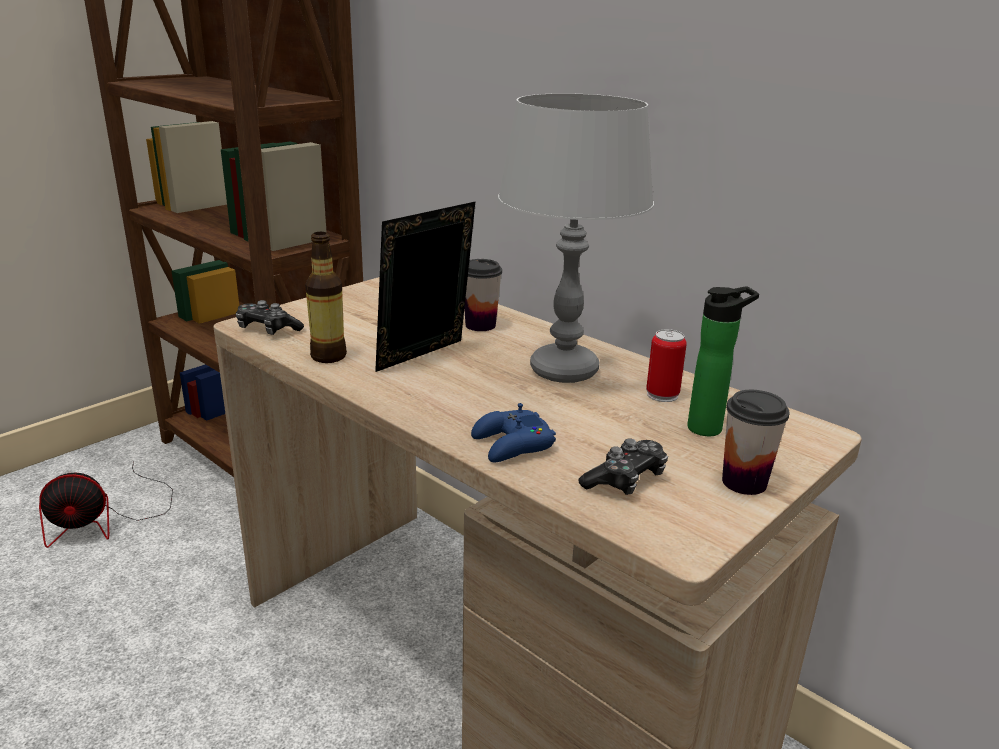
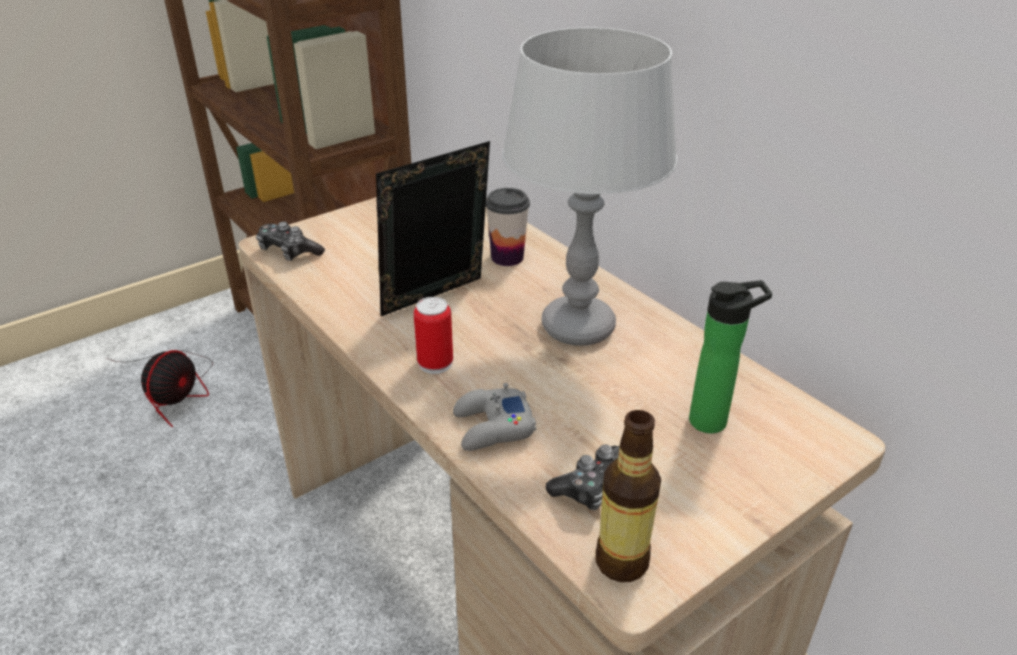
camera: 10 degrees right, 10 degrees up
(107, 519) = (175, 391): fan -> fan turned 60 degrees counterclockwise
(328, 356) = (339, 292): bottle -> bottle (621, 561)
(512, 444) = (492, 427): blue game controller -> grey game controller
(662, 394) = (675, 369): can -> can (435, 363)
(744, 482) = (728, 502): cup -> none

